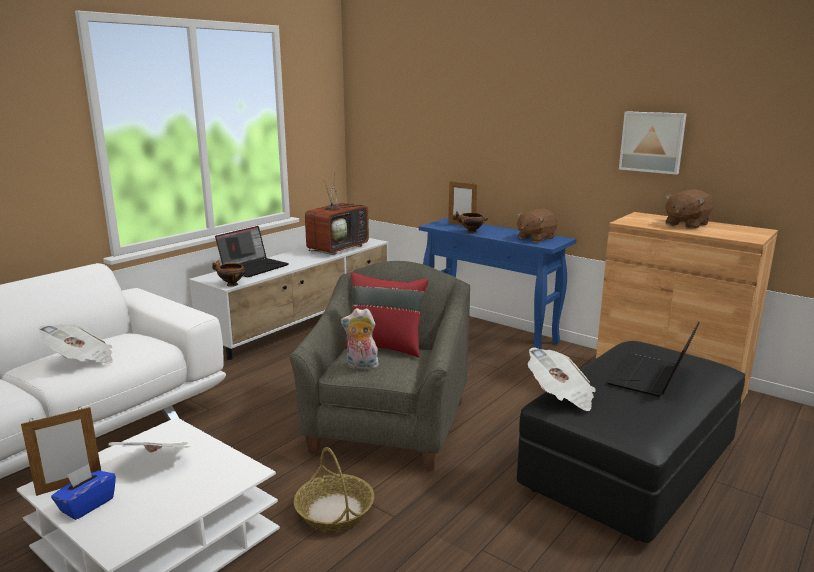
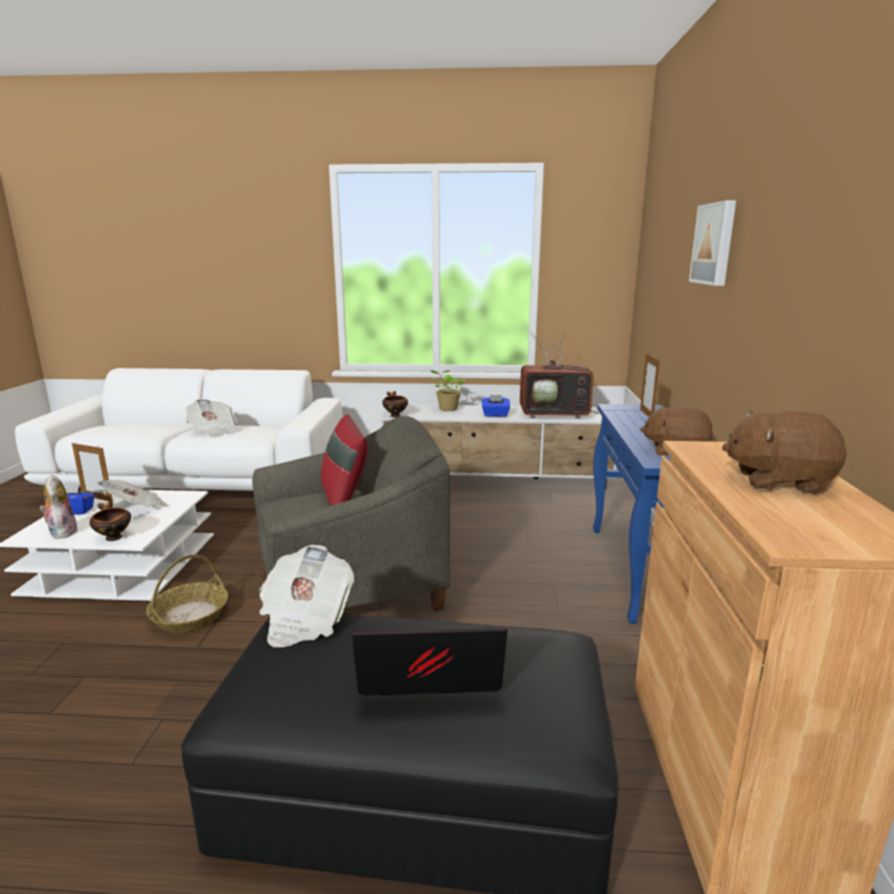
camera: 55 degrees right, 0 degrees up
(254, 267) = (447, 409): laptop -> potted plant
(303, 260) = (495, 415): none -> blue tissue box
(361, 366) = (289, 505): plush toy -> plush toy (62, 532)
(470, 232) = (624, 423): bowl -> bowl (113, 537)
(652, 142) = (835, 312): picture -> picture (715, 244)

